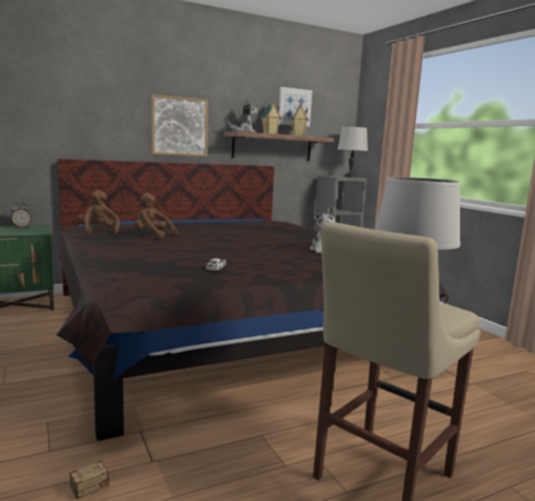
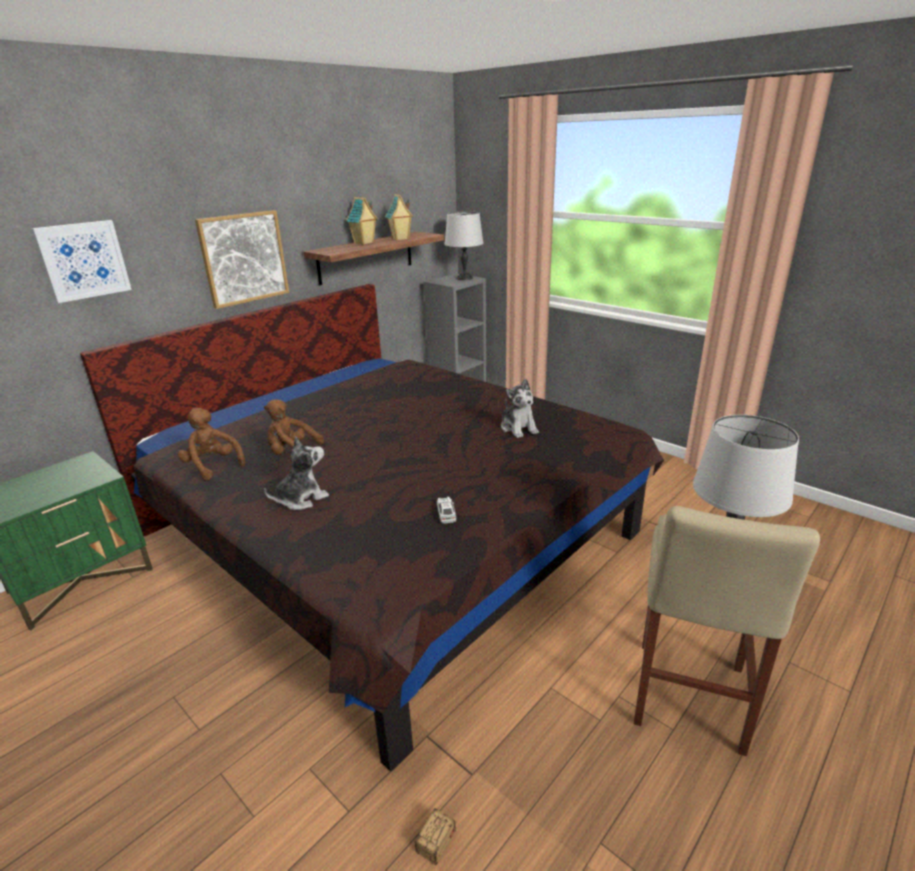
camera: 20 degrees left, 15 degrees up
(21, 227) = (57, 470): alarm clock -> none
(242, 132) = (333, 250): plush toy -> plush toy (301, 499)
(294, 107) = (384, 195): picture -> picture (83, 260)

